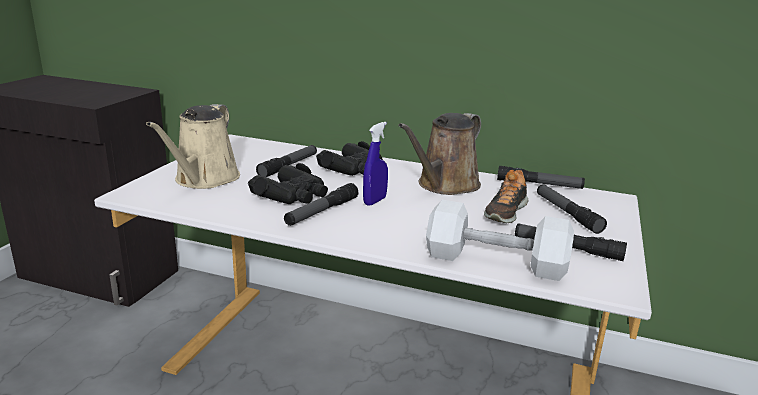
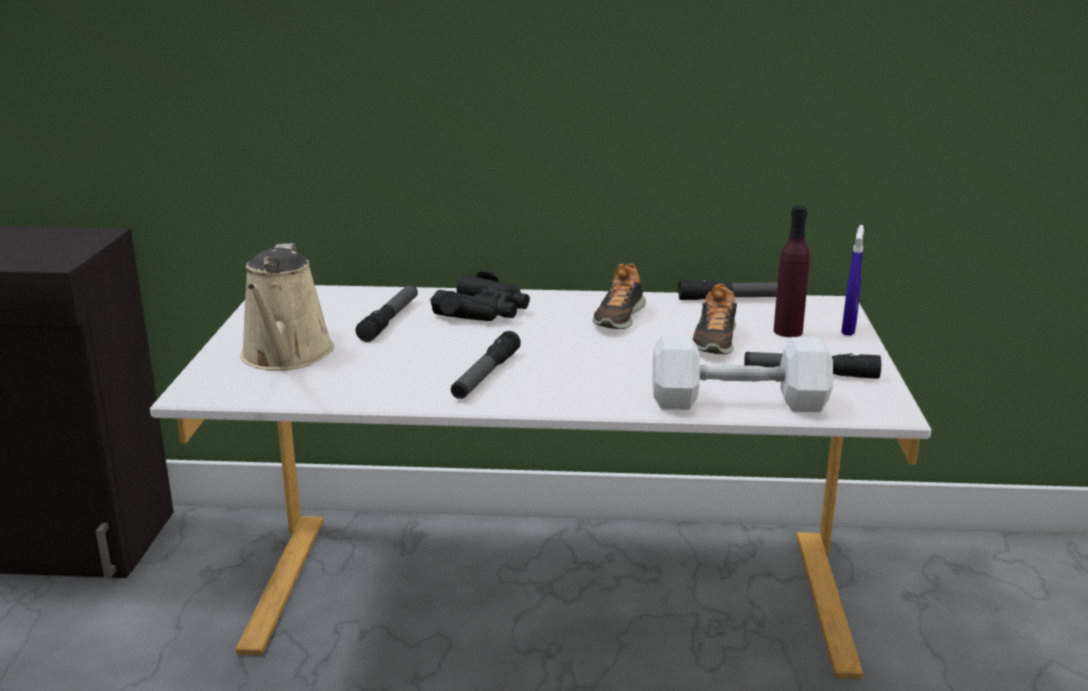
camera: 15 degrees left, 0 degrees up
(292, 195) = (429, 359): black binoculars -> none
(374, 201) = (543, 351): blue spray bottle -> blue spray bottle (848, 329)
(445, 185) = (619, 317): brown watering can -> shoe
(567, 213) = (788, 331): flashlight -> purple bottle

